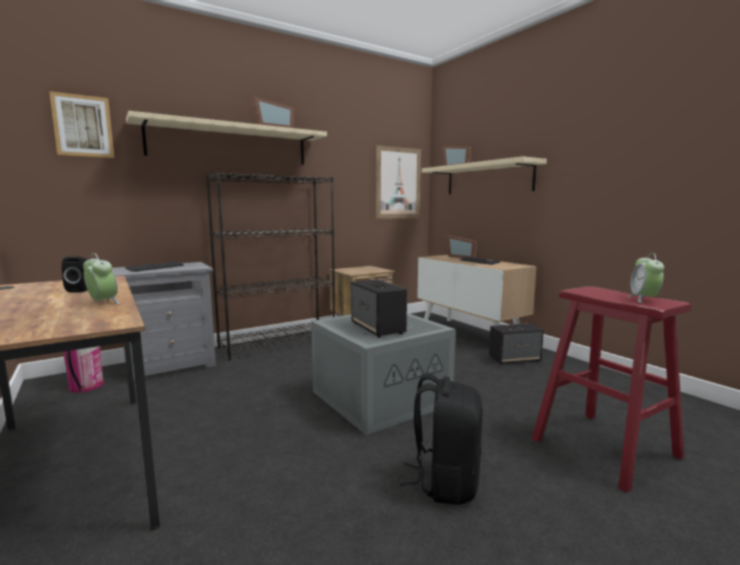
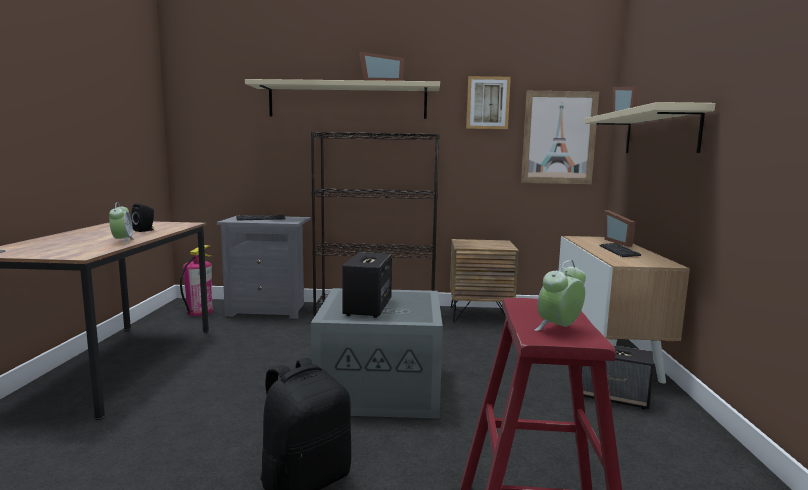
camera: 35 degrees right, 0 degrees up
(83, 126) = (226, 94): picture -> picture (487, 103)

